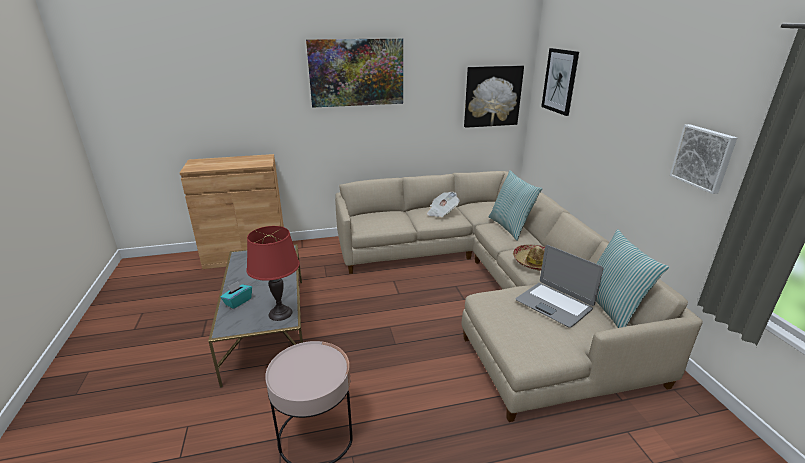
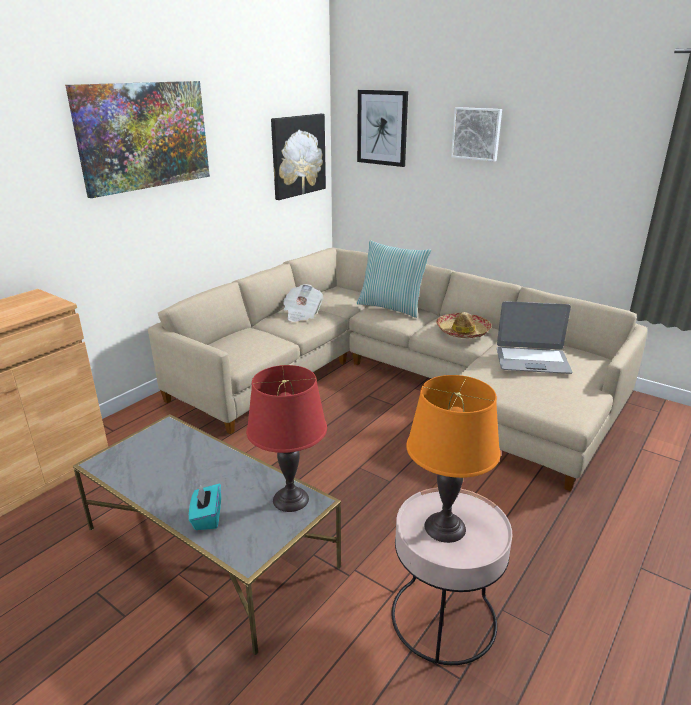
camera: 40 degrees left, 0 degrees up
(302, 367) = (445, 527): none -> orange table lamp
(611, 308) = (568, 346): pillow -> none
(703, 158) = (600, 181): picture -> picture (476, 133)

